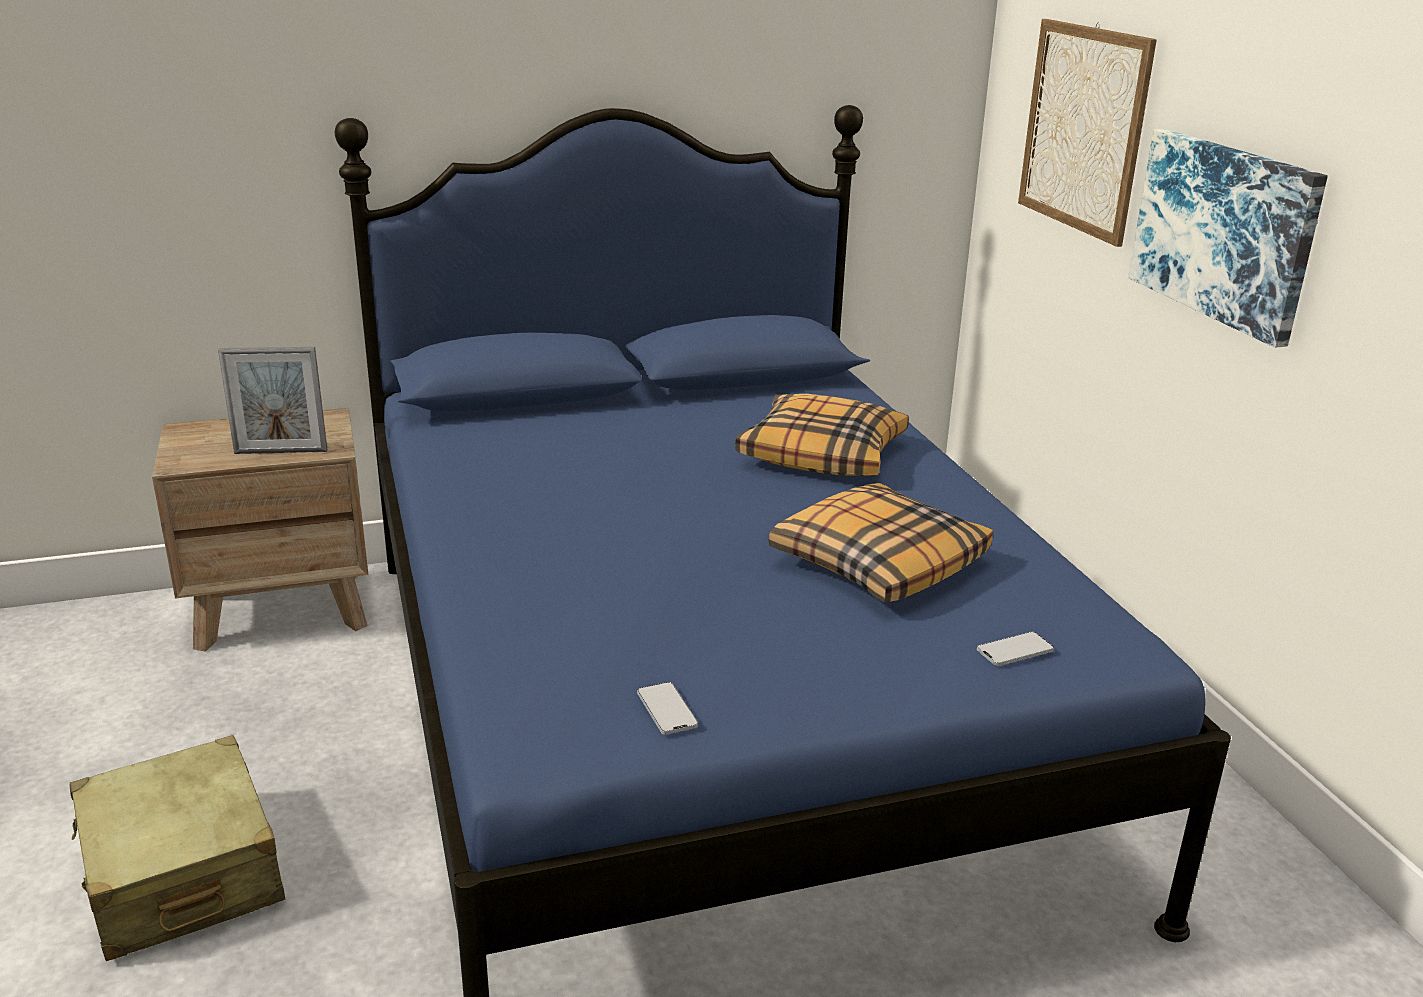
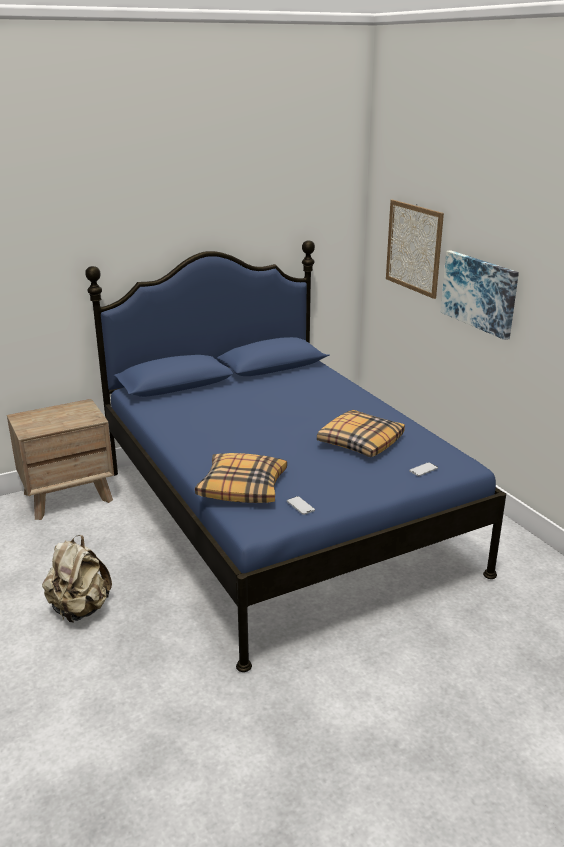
camera: 10 degrees left, 0 degrees up
(182, 874) = (80, 609): beige suitcase -> beige backpack
(281, 452) = (72, 422): picture frame -> none
(822, 453) = (321, 399): pillow -> pillow (243, 487)

